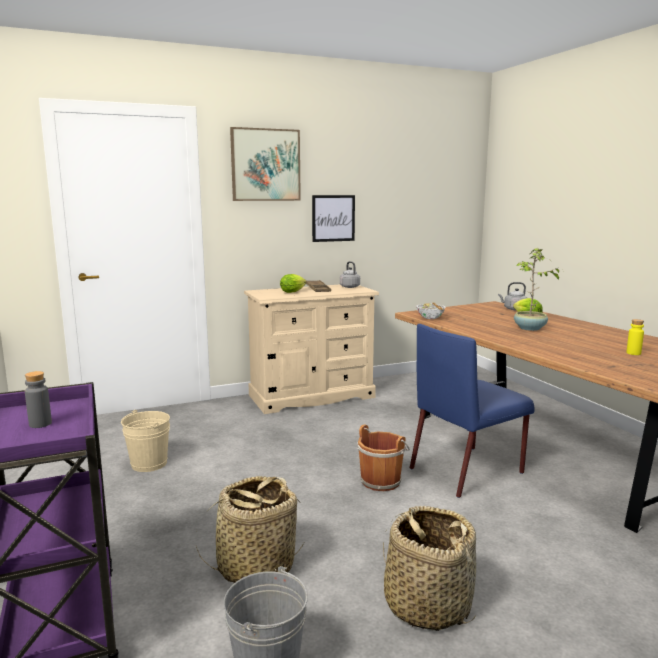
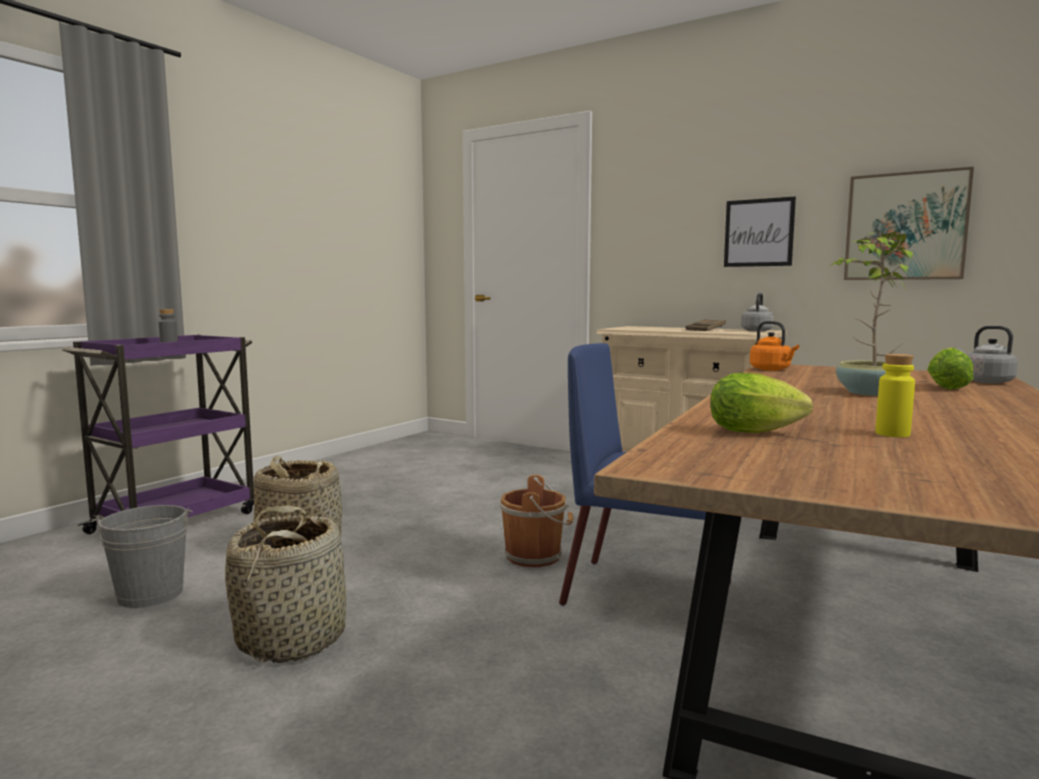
camera: 55 degrees right, 5 degrees down
(149, 464) = (425, 474): beige bucket -> none
(265, 165) = (665, 167): picture -> picture (905, 226)
(294, 292) = (666, 328): lettuce -> lettuce (759, 432)
(430, 318) = (772, 369): bowl -> orange kettle

